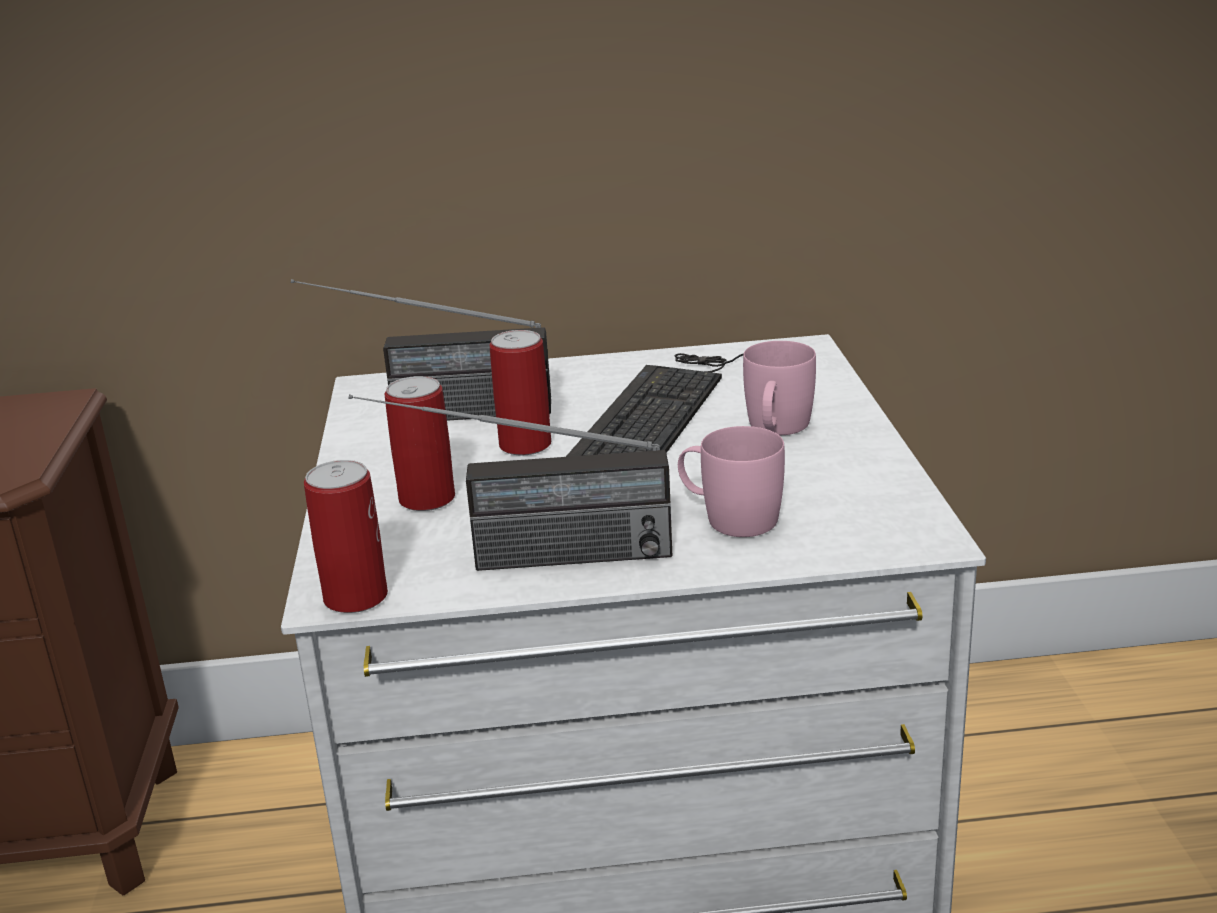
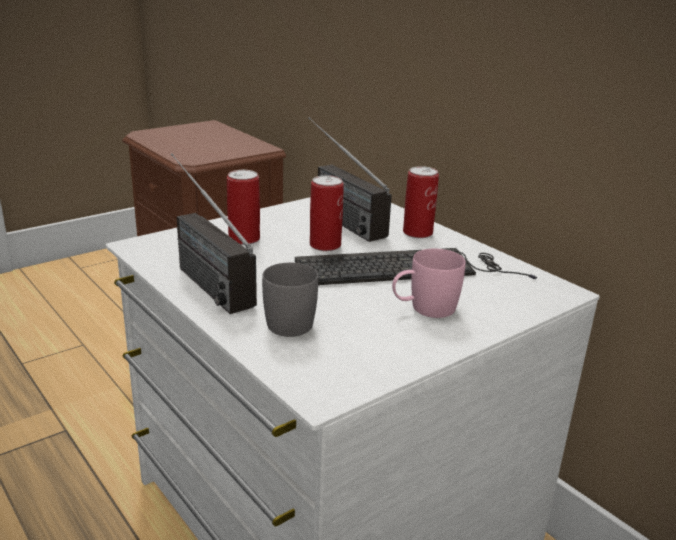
camera: 55 degrees right, 0 degrees up
(355, 597) = (137, 250): can -> can (417, 233)
(729, 517) = (290, 320): pink mug -> grey mug

